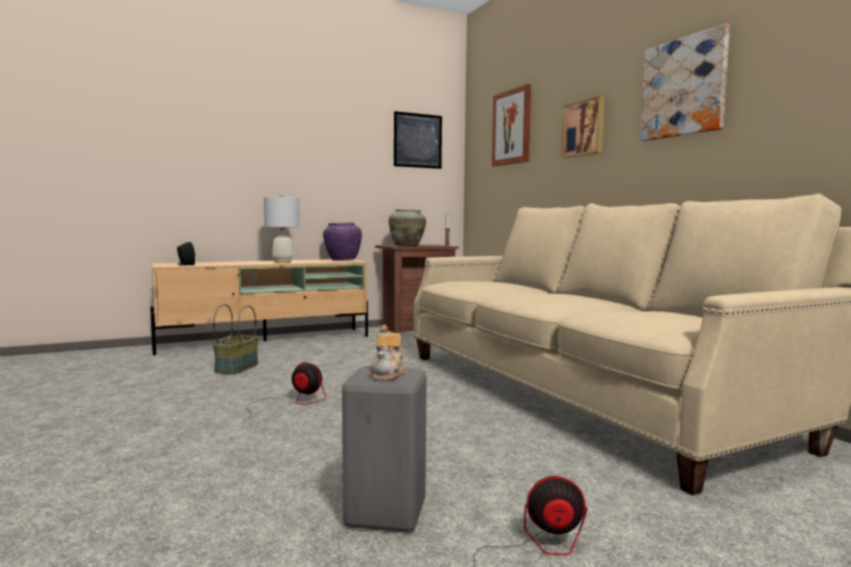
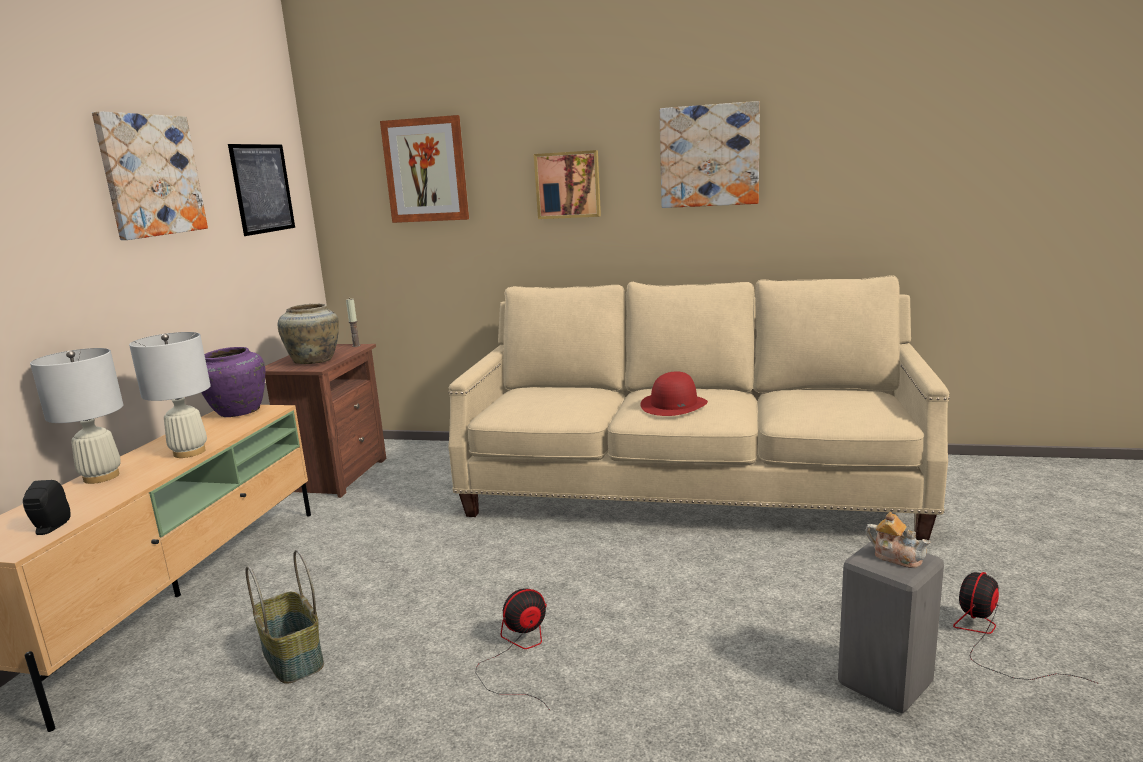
camera: 50 degrees left, 10 degrees up
(241, 261) = (101, 477): none -> white table lamp
(330, 122) = (151, 175): none -> picture
(537, 295) = (674, 405): none -> red hat

